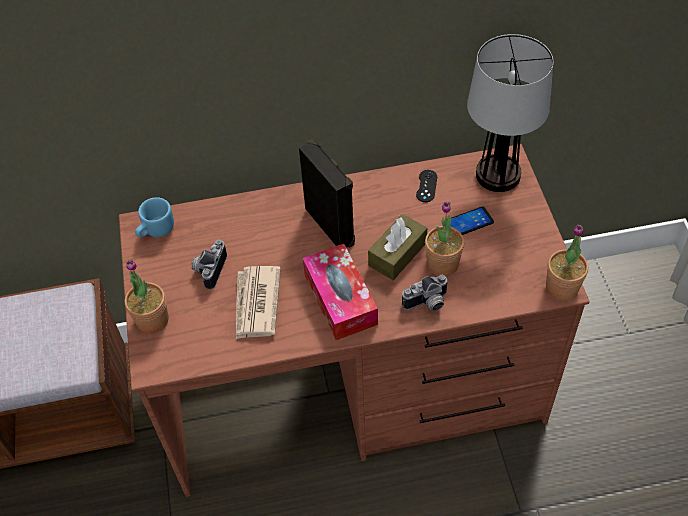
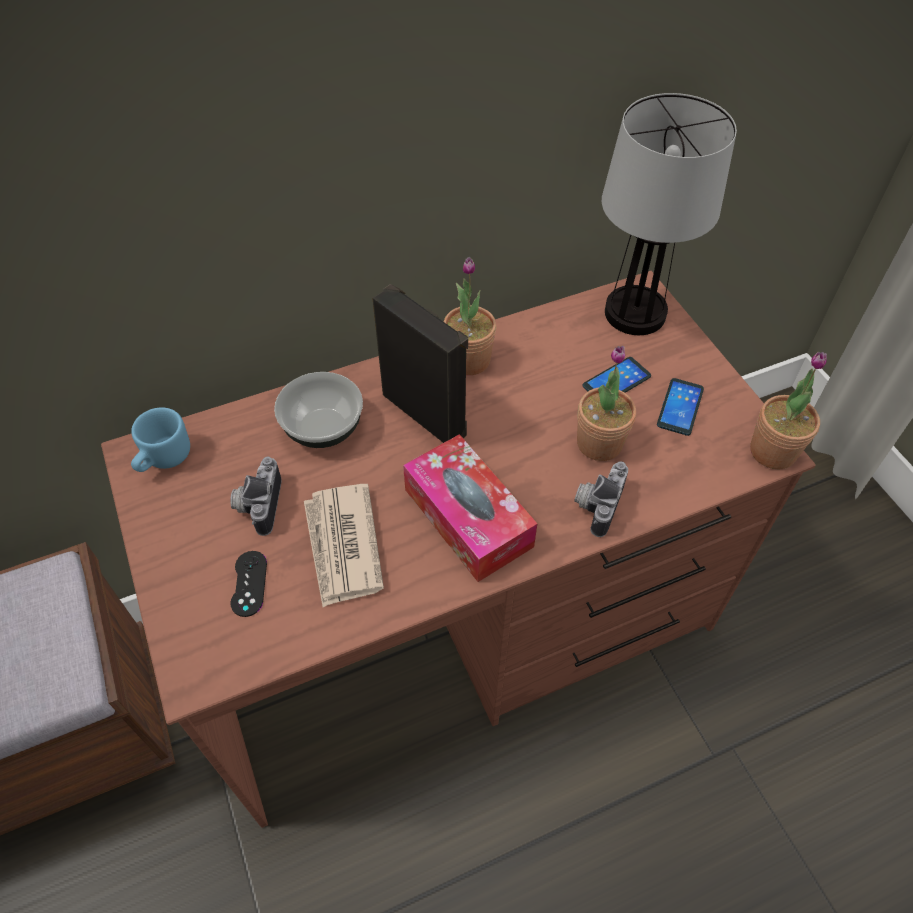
camera: 15 degrees left, 0 degrees up
(152, 320) = (182, 599): potted plant -> potted plant (469, 360)
(260, 225) = (322, 427): none -> bowl
(397, 254) = (532, 439): brown tissue box -> none
(426, 186) = (544, 340): black game controller -> black game controller (249, 583)
(427, 304) = (596, 504): camera -> camera turned 150 degrees clockwise
(507, 247) = (680, 407): none -> phone

